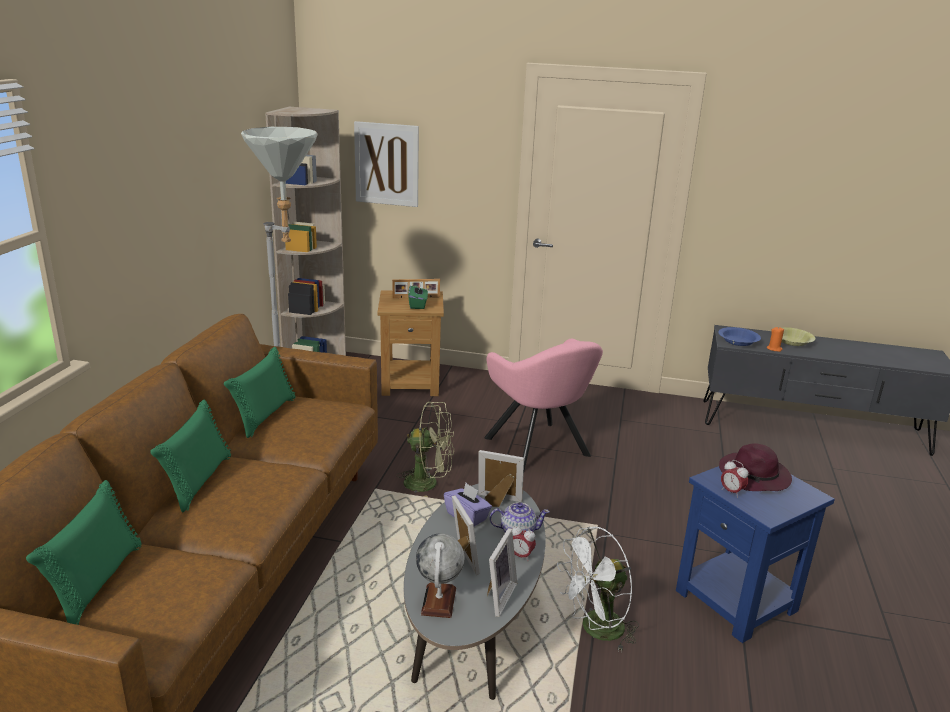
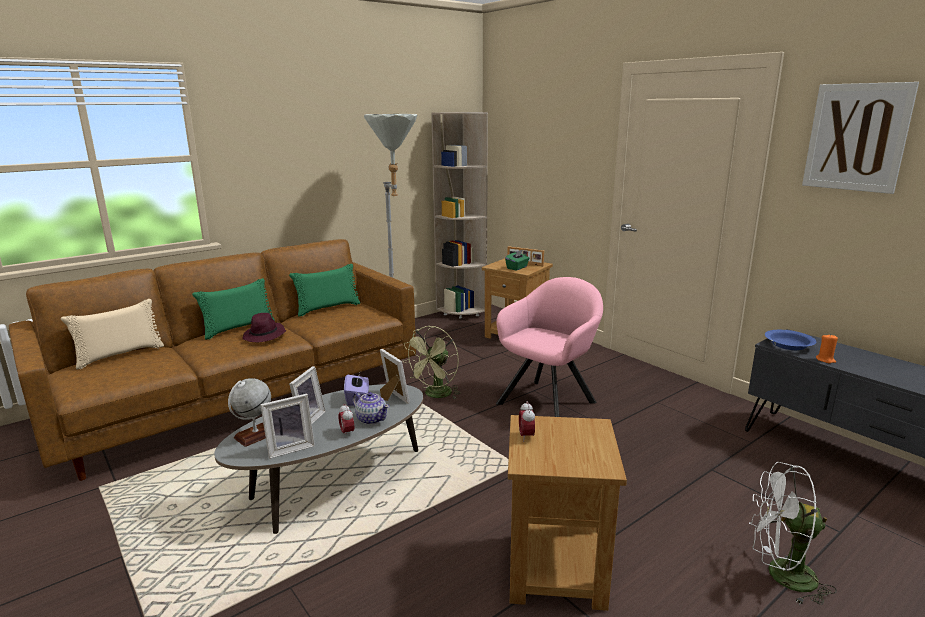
camera: 40 degrees right, 5 degrees down
(96, 582) = (120, 355): green pillow -> beige pillow
(387, 164) = (528, 157): picture -> picture (856, 137)
(428, 483) = (435, 395): green fan -> green fan turned 75 degrees clockwise
(539, 449) = (550, 401): pink armchair -> pink armchair turned 150 degrees counterclockwise
(595, 630) = (405, 530): white fan -> white fan (781, 576)
(737, 601) = (556, 571): blue side table -> brown side table
(755, 477) = (573, 435): purple hat -> purple hat (264, 336)
(792, 342) = (863, 360): yellow bowl -> none

